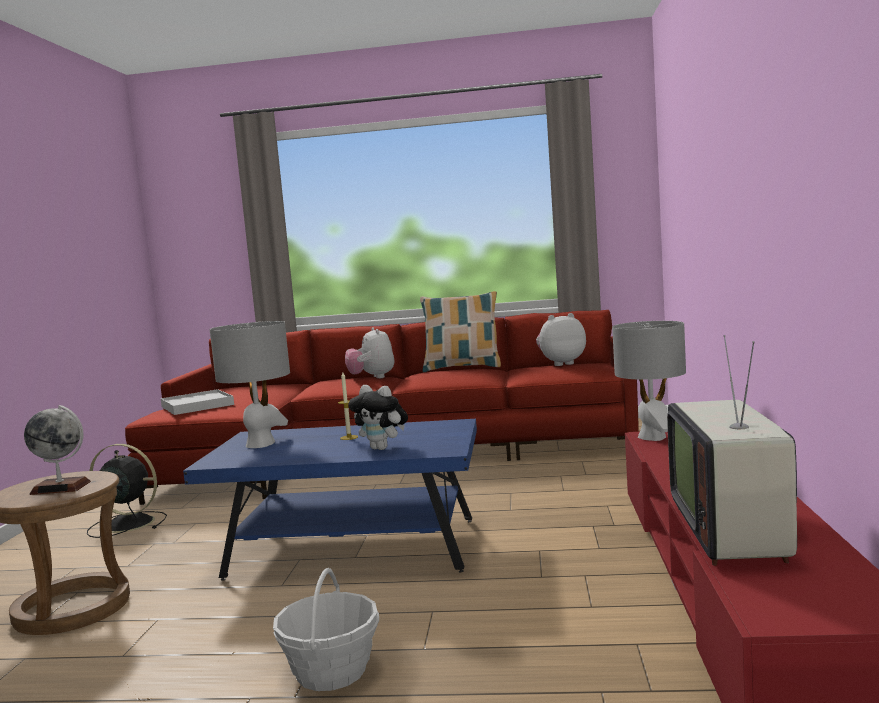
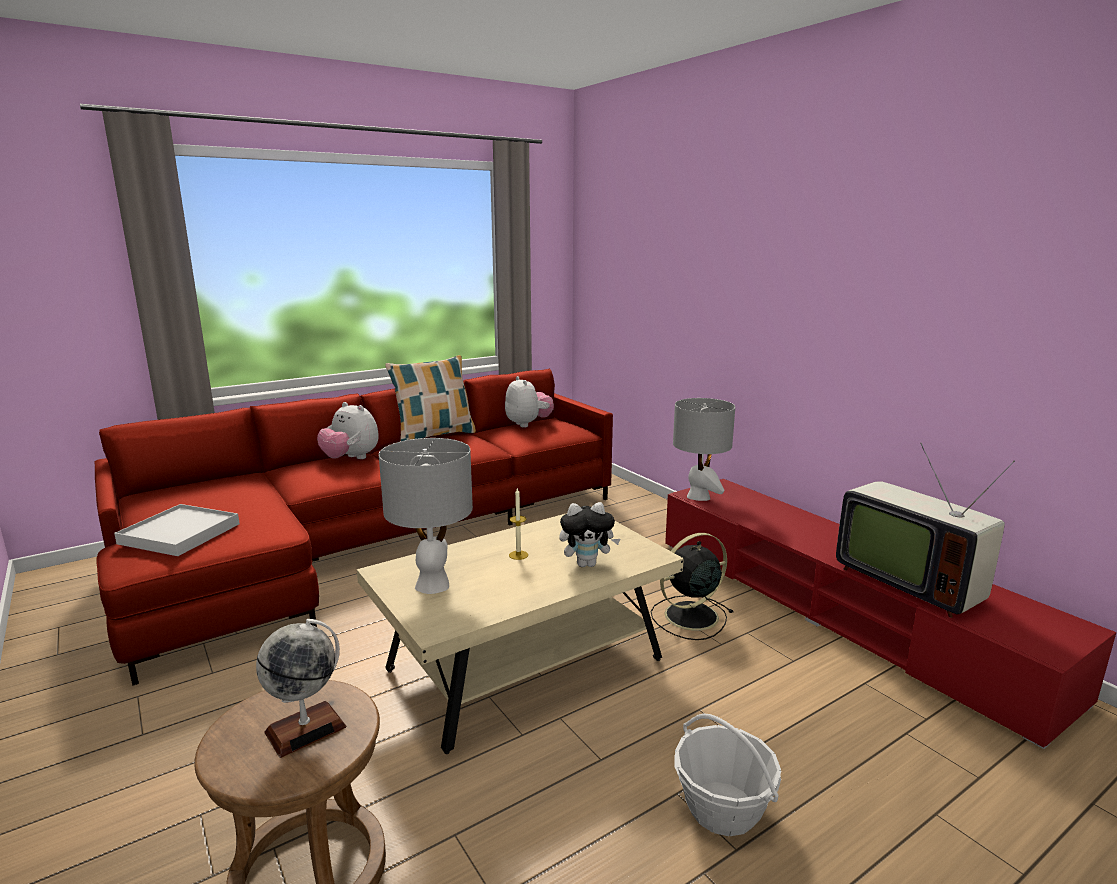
camera: 40 degrees left, 10 degrees up
(126, 524) = (165, 721): black fan -> black fan (689, 616)
(353, 549) = (525, 666): blue coffee table -> beige coffee table
(561, 363) = (528, 424): plush toy -> plush toy turned 120 degrees clockwise

